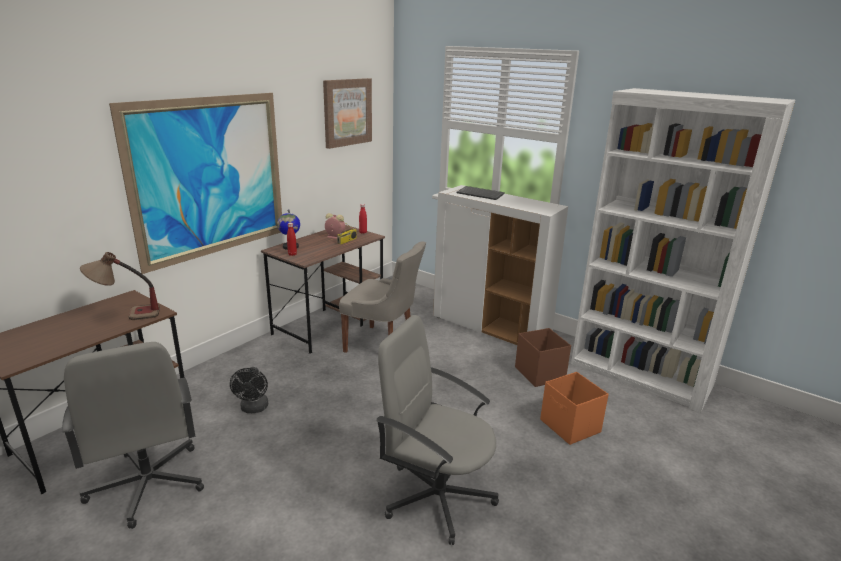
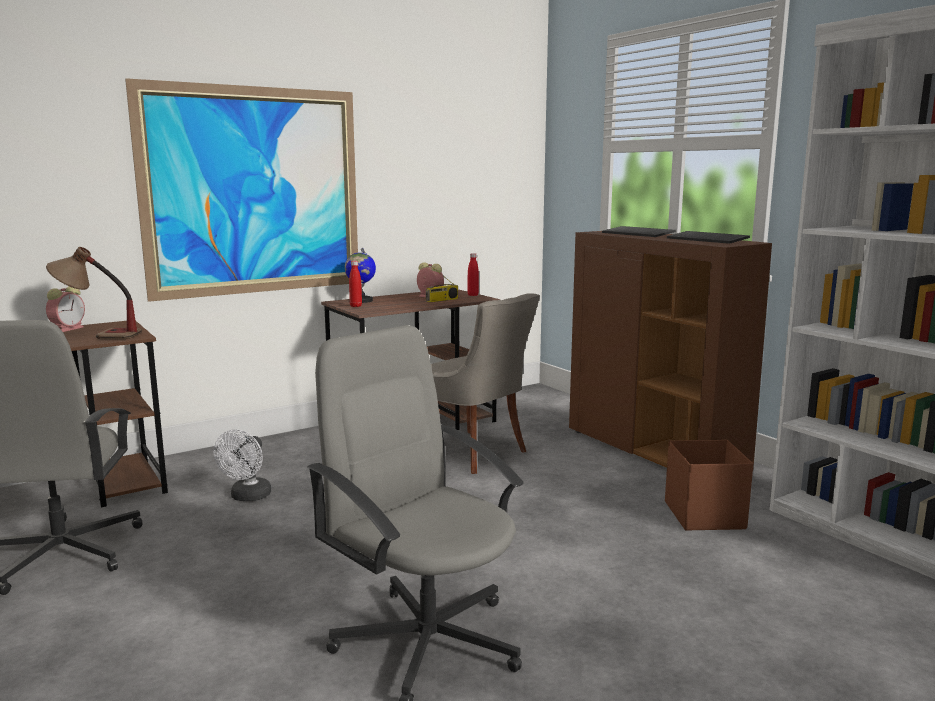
camera: 20 degrees right, 10 degrees down
(90, 309) = (68, 328): none -> alarm clock
(254, 409) = (248, 497): black fan -> white fan
(347, 112) = (468, 133): picture -> none
(491, 327) = (655, 451): white cabinet -> brown cabinet
(530, 203) = (708, 239): none -> keyboard
(570, 426) = (719, 590): orange storage box -> none

